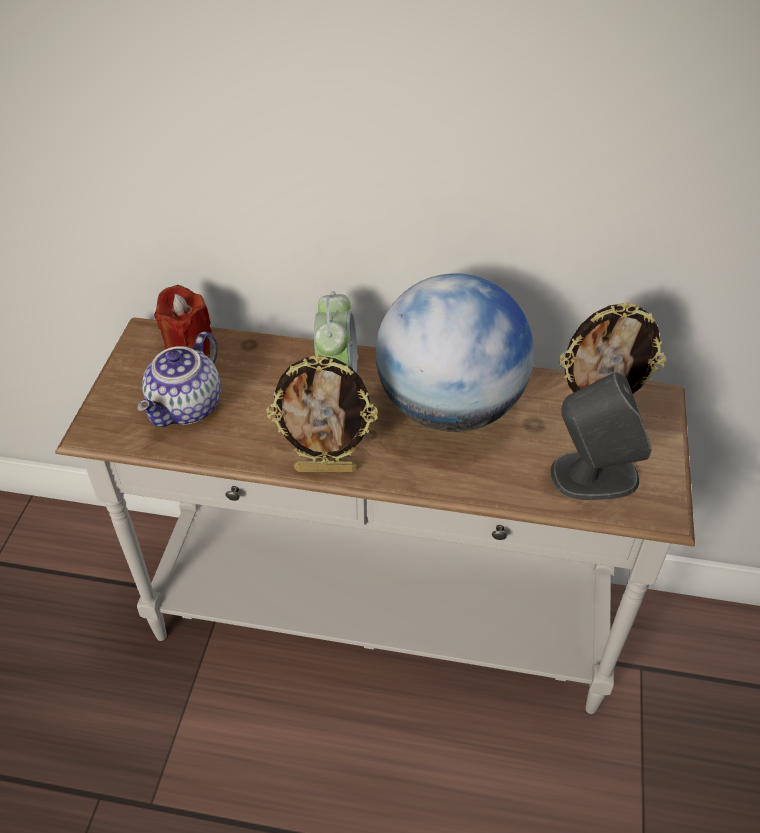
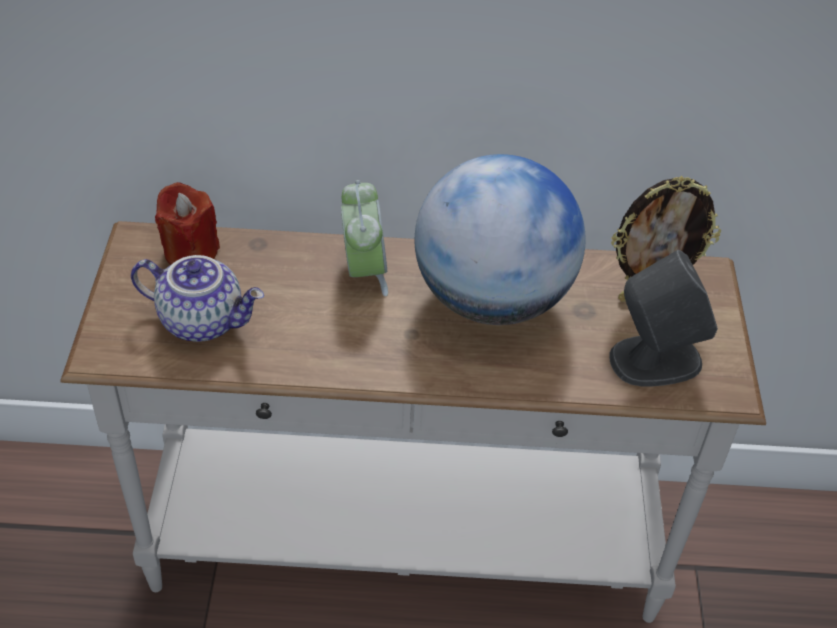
camera: 10 degrees left, 0 degrees up
(187, 408) = (203, 320): teapot -> teapot turned 90 degrees counterclockwise
(326, 468) = (371, 375): picture frame -> none

